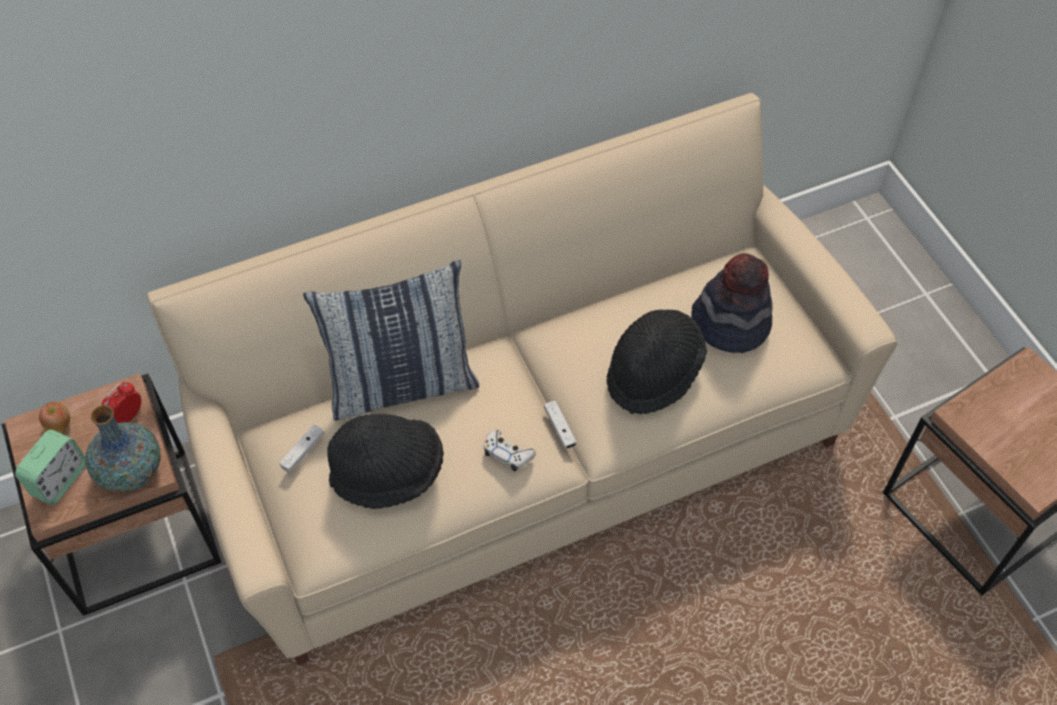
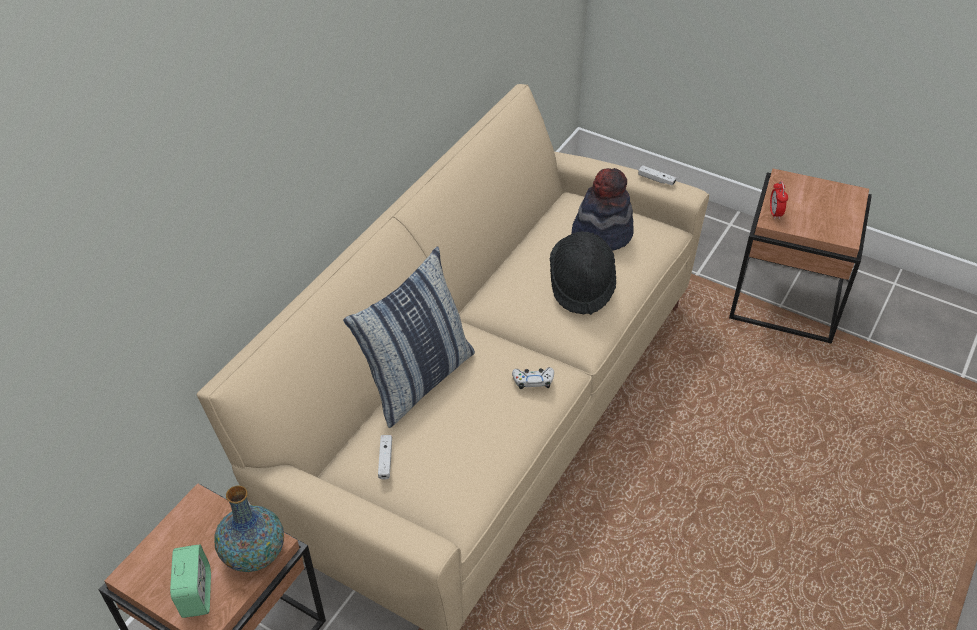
camera: 35 degrees left, 10 degrees down
(60, 424) = (159, 556): apple -> none
(128, 416) = (216, 517): alarm clock -> alarm clock (775, 213)
(388, 474) = (463, 438): black hat -> none
(559, 428) = (549, 350): white game controller -> white game controller (656, 179)

